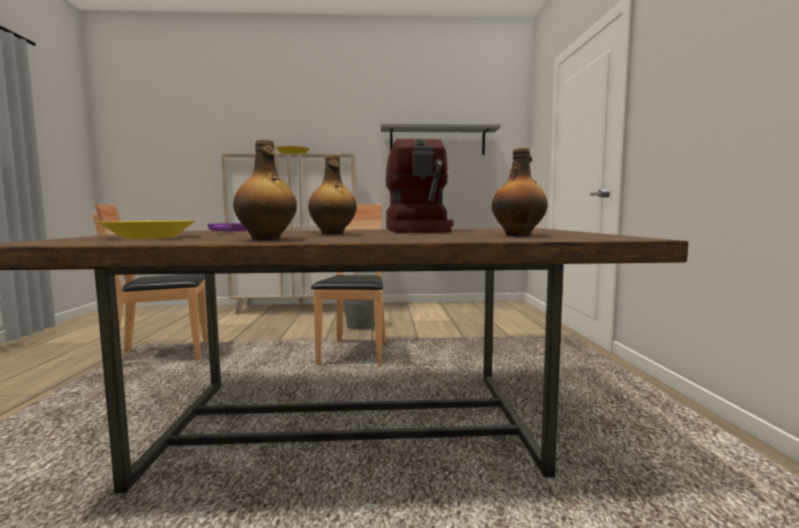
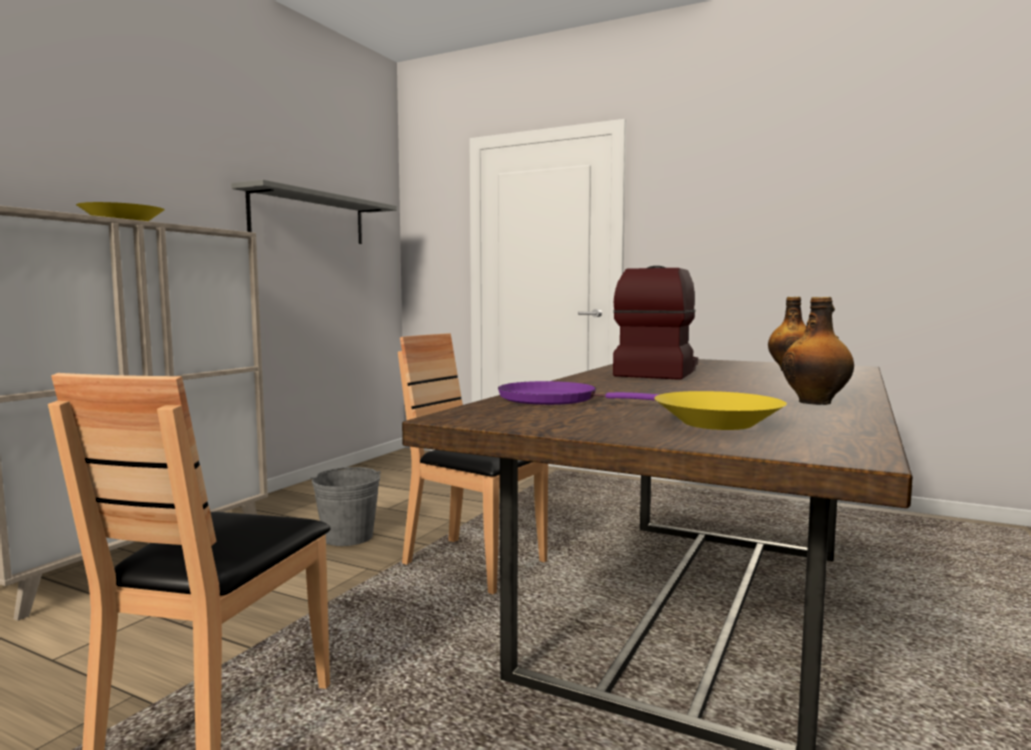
camera: 60 degrees left, 0 degrees up
(332, 234) = (707, 387): bottle -> none
(418, 230) = (656, 372): coffee machine -> coffee machine turned 90 degrees counterclockwise

